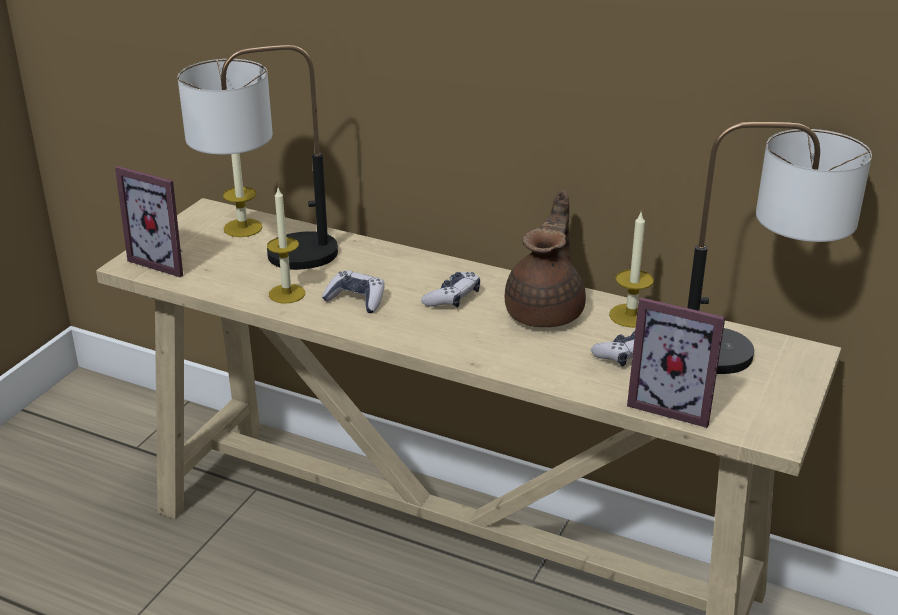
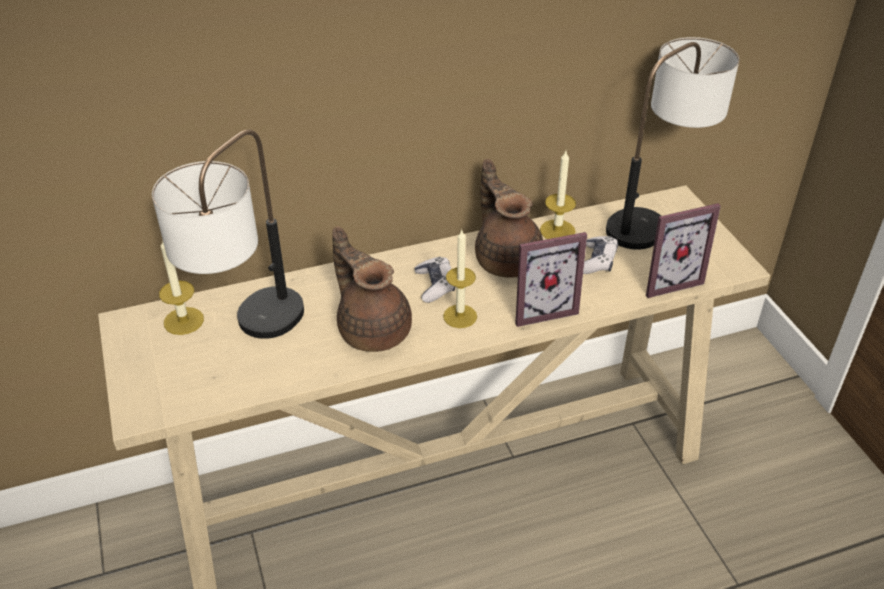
camera: 45 degrees left, 10 degrees up
(166, 260) = (166, 391): picture frame -> picture frame (541, 308)
(287, 294) = (314, 357): candle -> candle (460, 316)
(356, 300) = (373, 329): game controller -> brown teapot

